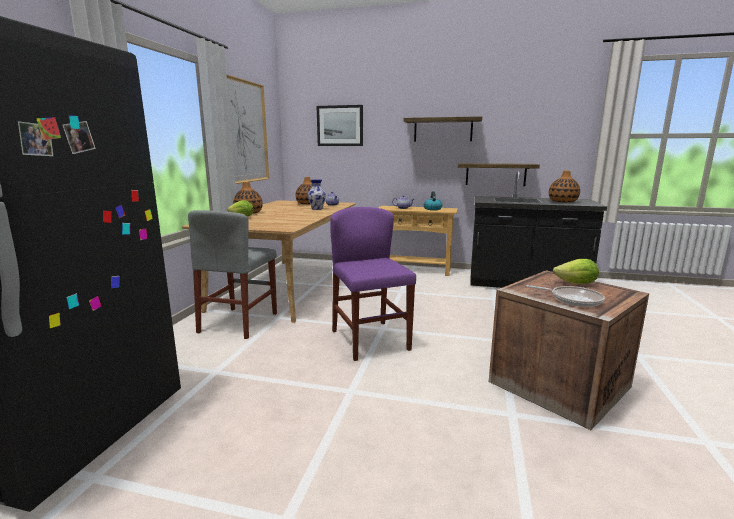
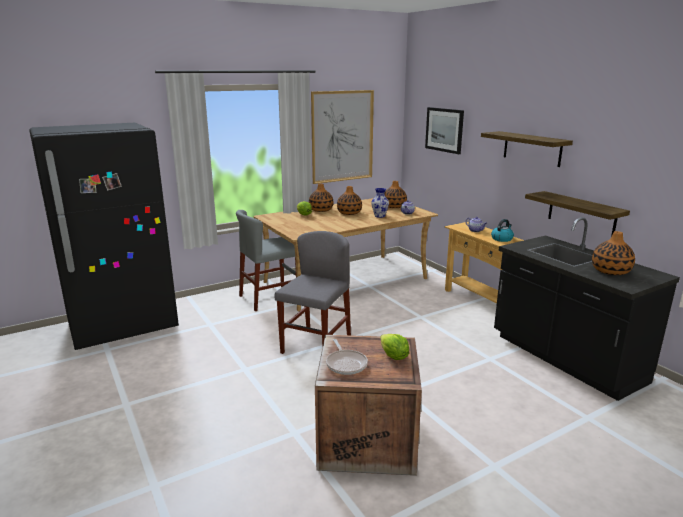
camera: 45 degrees right, 5 degrees up
(283, 211) = (349, 213): none -> vase
(370, 340) = (316, 345): purple chair -> grey chair

